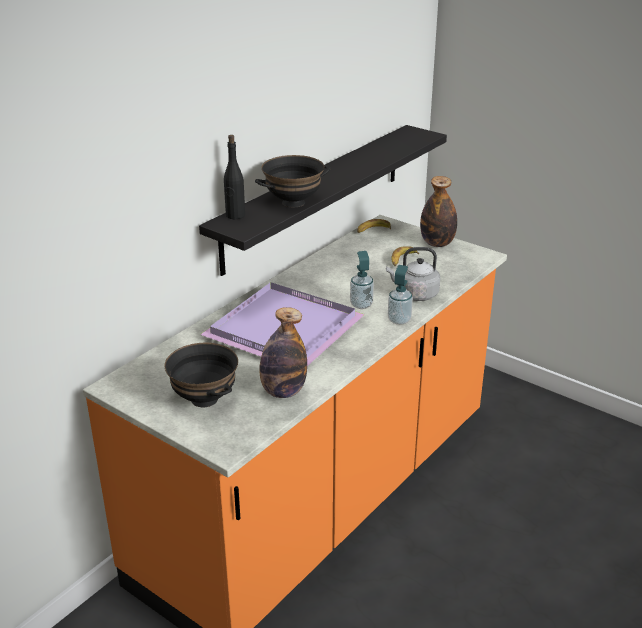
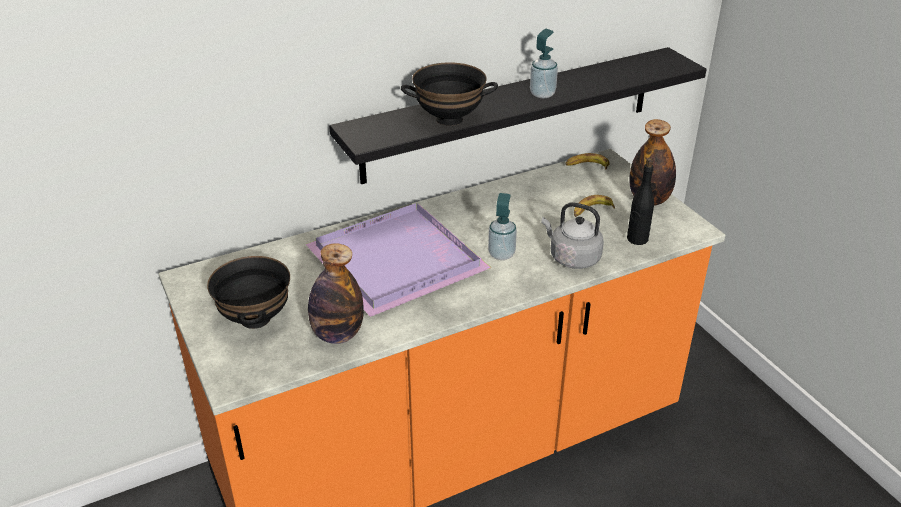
camera: 25 degrees right, 5 degrees up
(235, 215) = (375, 121): black bottle -> black bottle (637, 239)
(399, 320) = (529, 285): soap dispenser -> soap dispenser (542, 94)

